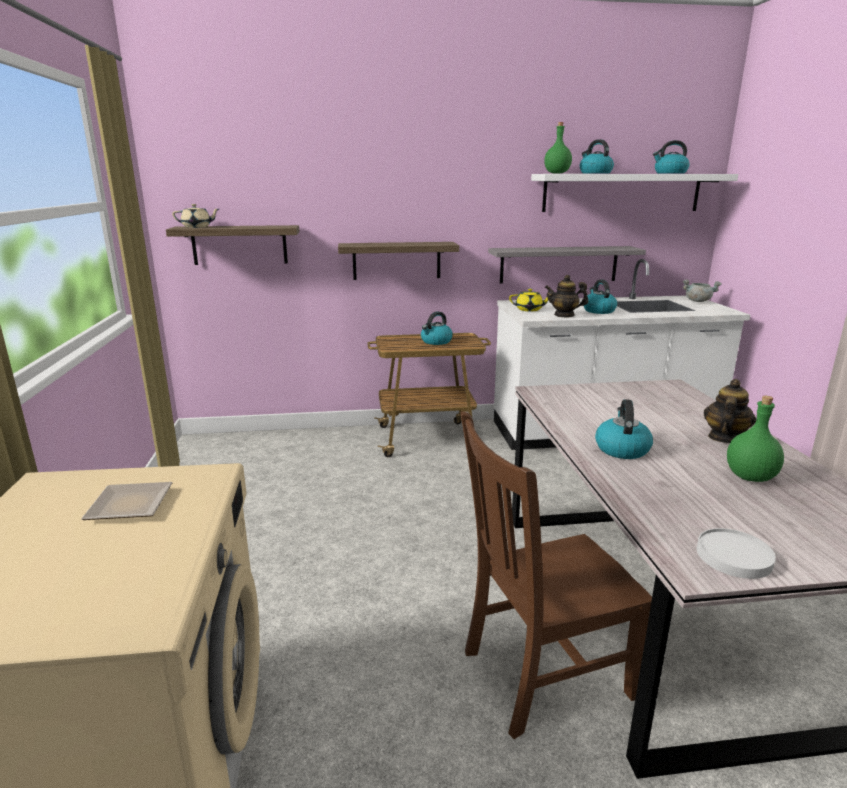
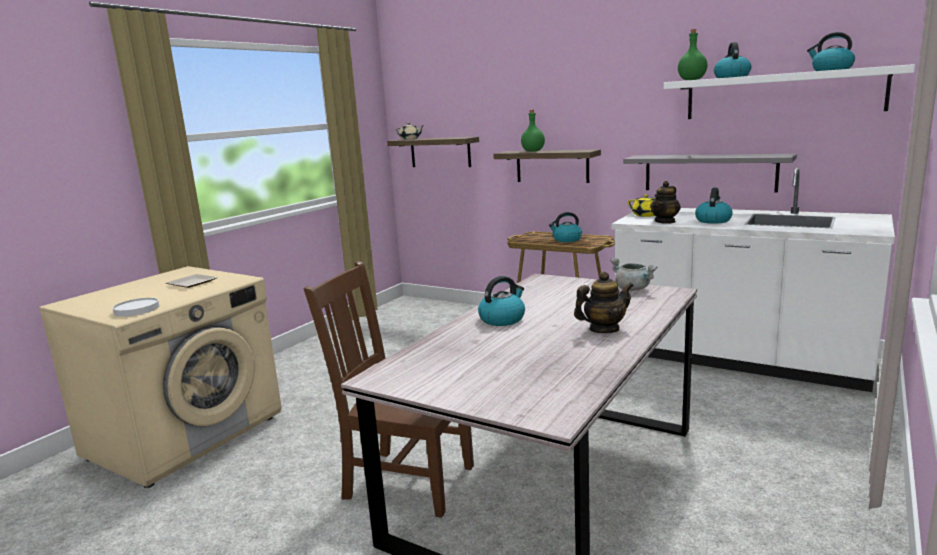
camera: 40 degrees right, 5 degrees down
(564, 315) = (665, 221): teapot -> teapot turned 90 degrees counterclockwise
(698, 301) = (871, 220): grey cooking pot -> grey cooking pot (633, 289)
(734, 557) = (411, 380): white plate -> white plate (136, 310)
(750, 477) = (547, 352): green bottle -> green bottle (532, 151)

